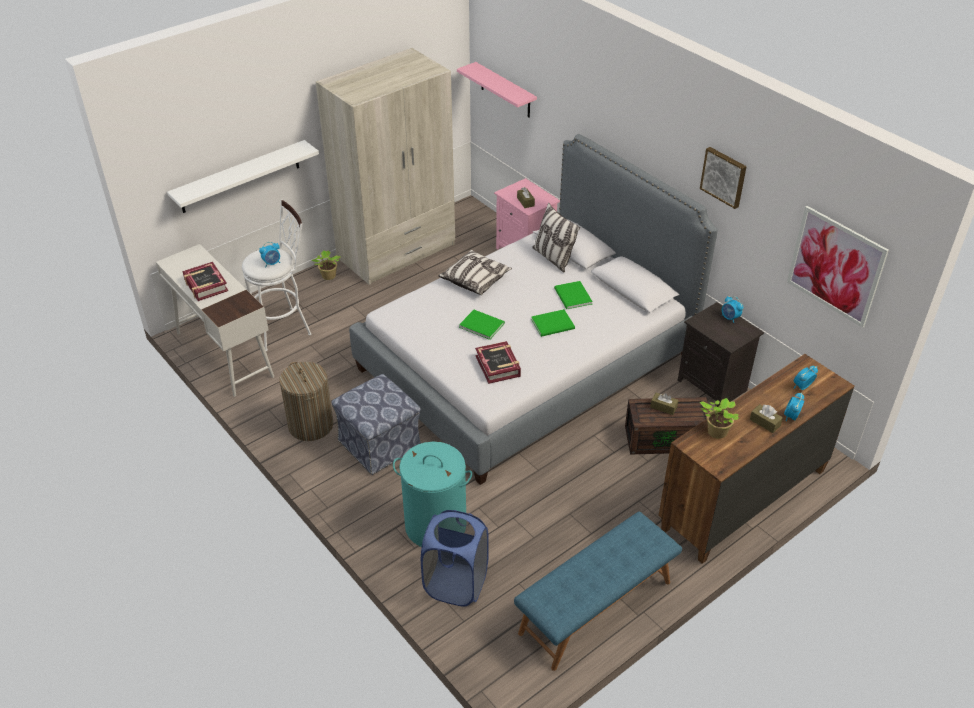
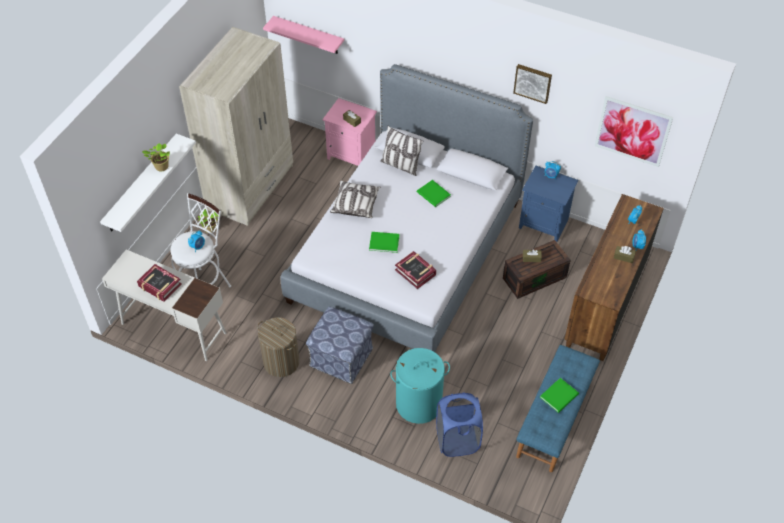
camera: 25 degrees left, 10 degrees up
(554, 324) = (434, 223): green book -> green book (560, 395)
(713, 385) = (544, 223): black nightstand -> blue nightstand
(715, 432) = (598, 276): potted plant -> potted plant (161, 167)

